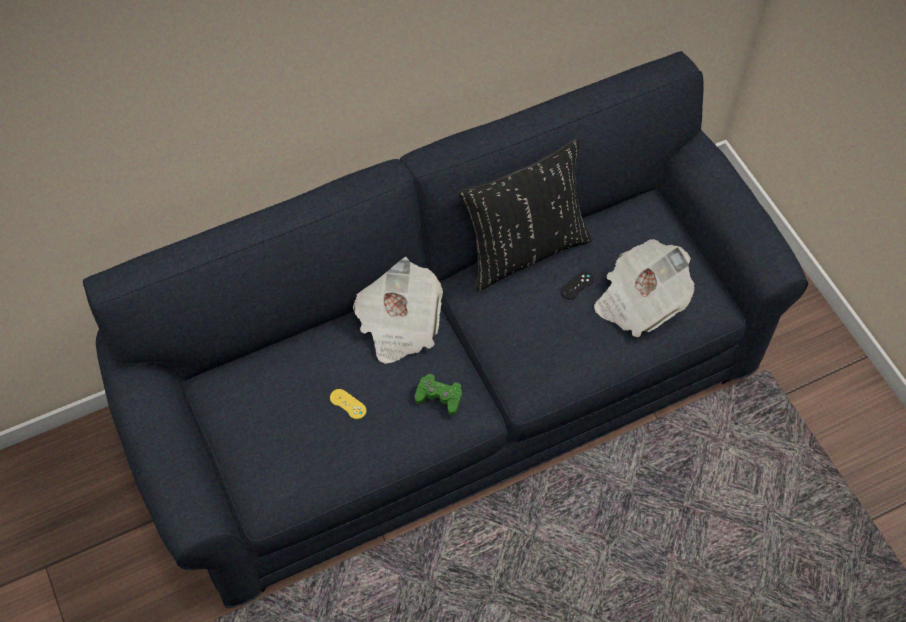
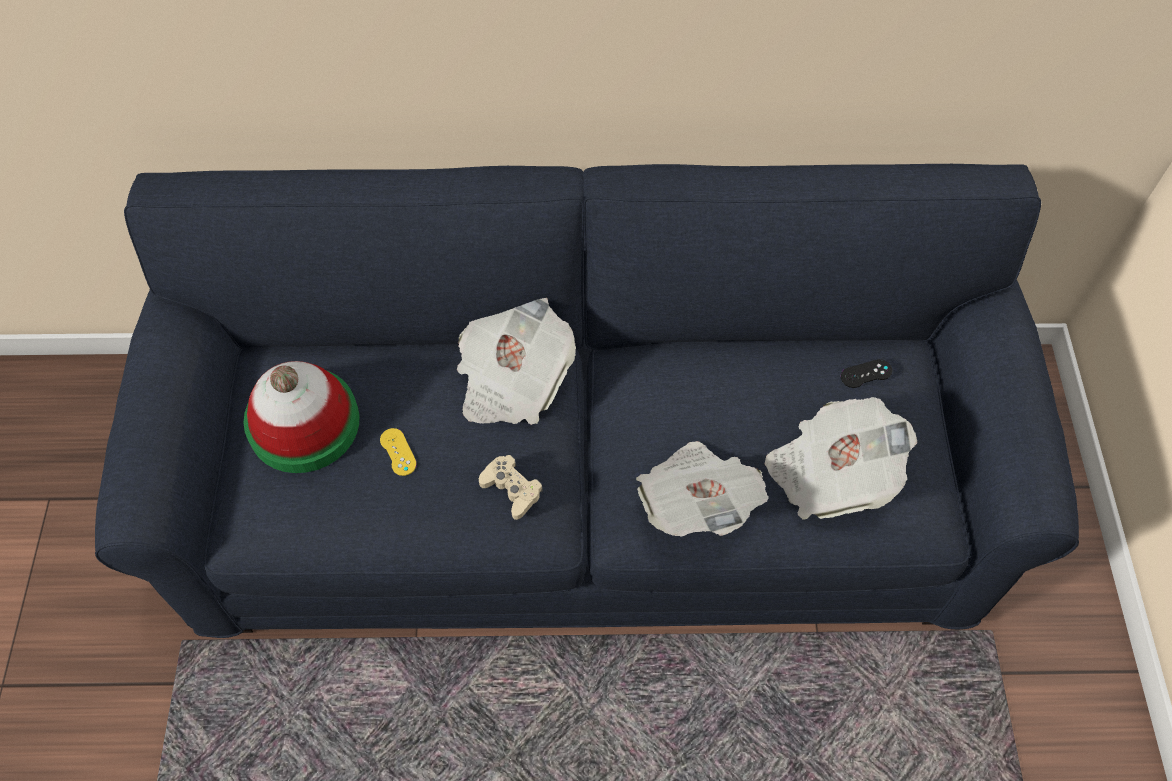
camera: 25 degrees right, 0 degrees up
(270, 412) = (304, 423): none -> hat
(439, 397) = (511, 489): green game controller -> beige game controller
(524, 250) = (713, 351): black pillow -> none
(564, 354) = (697, 502): none -> newspaper
(577, 285) = (758, 421): black game controller -> black game controller (866, 374)

